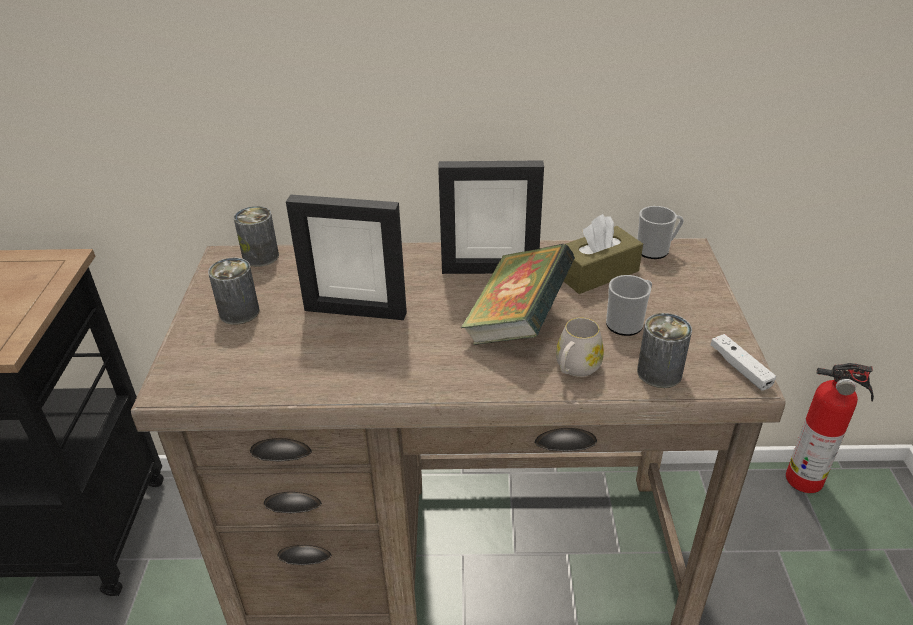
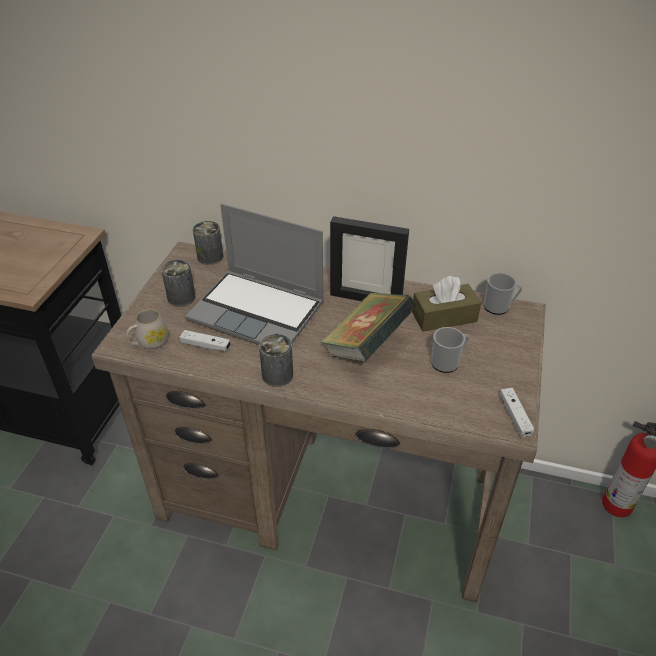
camera: 15 degrees right, 5 degrees up
(299, 365) = (205, 345): none -> white game controller
(356, 310) = (259, 312): picture frame -> laptop
(575, 368) = (392, 389): white mug -> white mug (149, 343)
(659, 373) = (452, 406): can -> can (277, 375)

